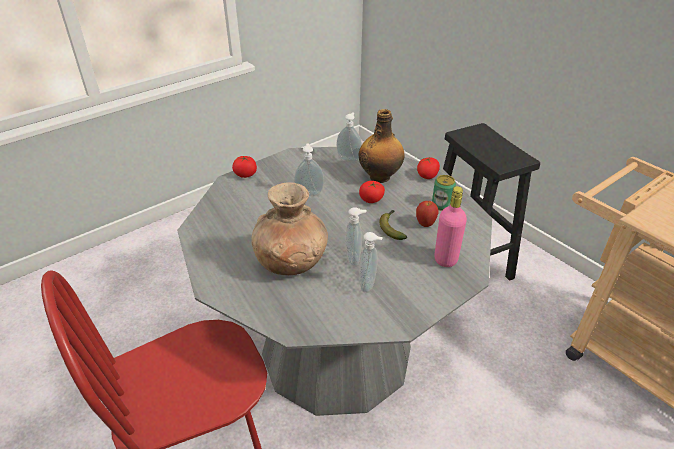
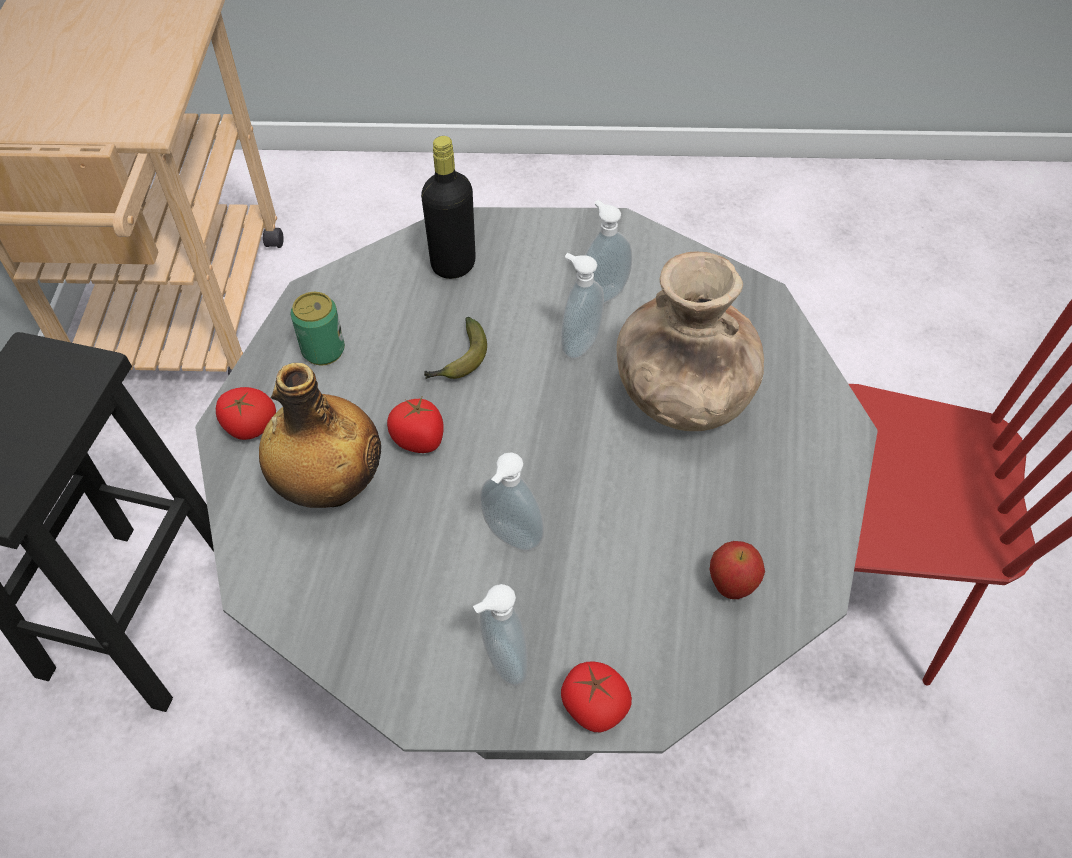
camera: 140 degrees left, 15 degrees up
(349, 159) = (320, 590): soap dispenser -> soap dispenser (501, 663)
(425, 224) = (400, 333): apple -> apple (731, 586)
(445, 259) = (453, 265): pink bottle -> black bottle

